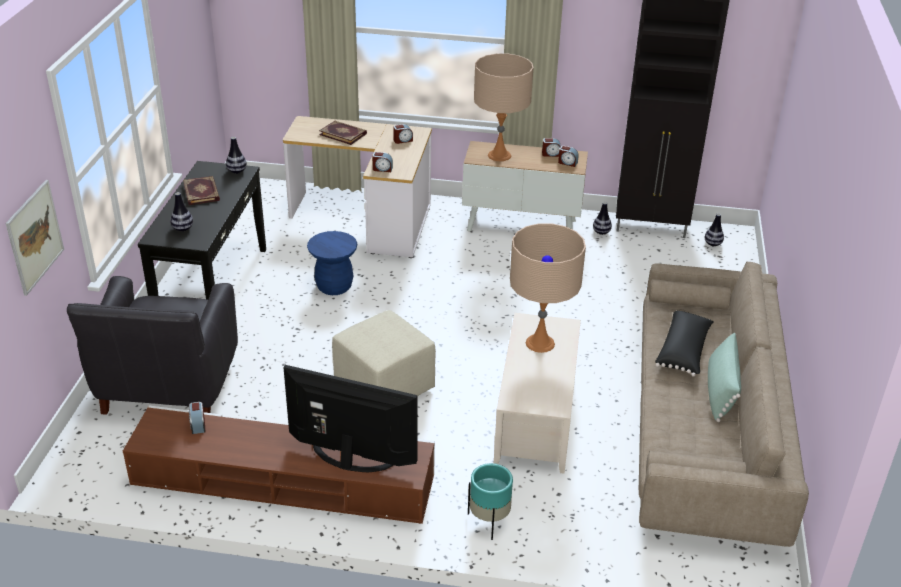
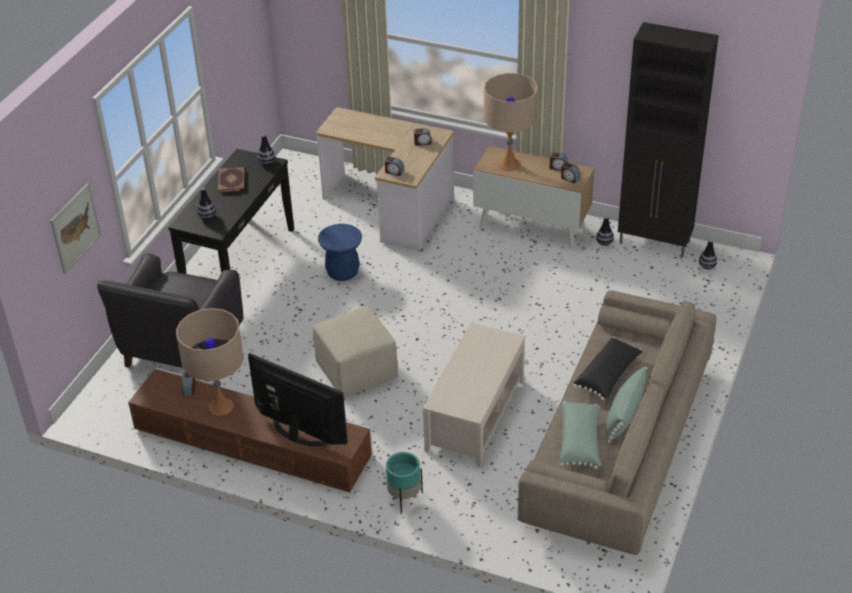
camera: 15 degrees right, 5 degrees up
(343, 134) = (371, 131): book -> none
(540, 343) = (481, 353): beige table lamp -> beige table lamp (221, 406)
(686, 425) = (580, 441): none -> green pillow

